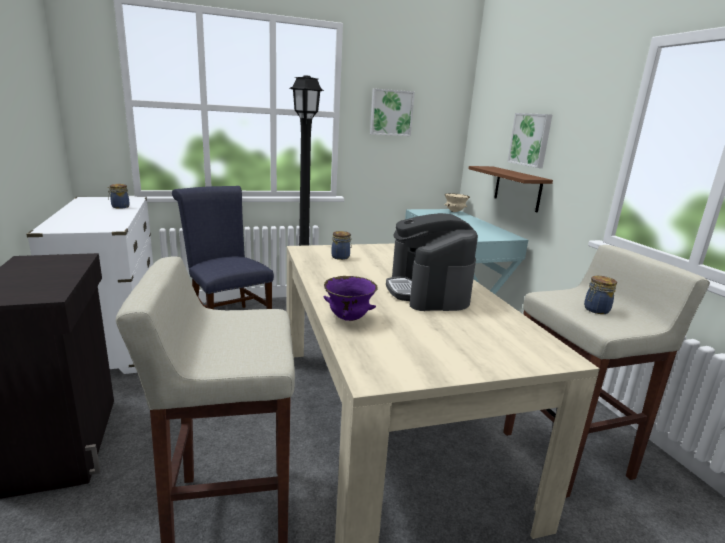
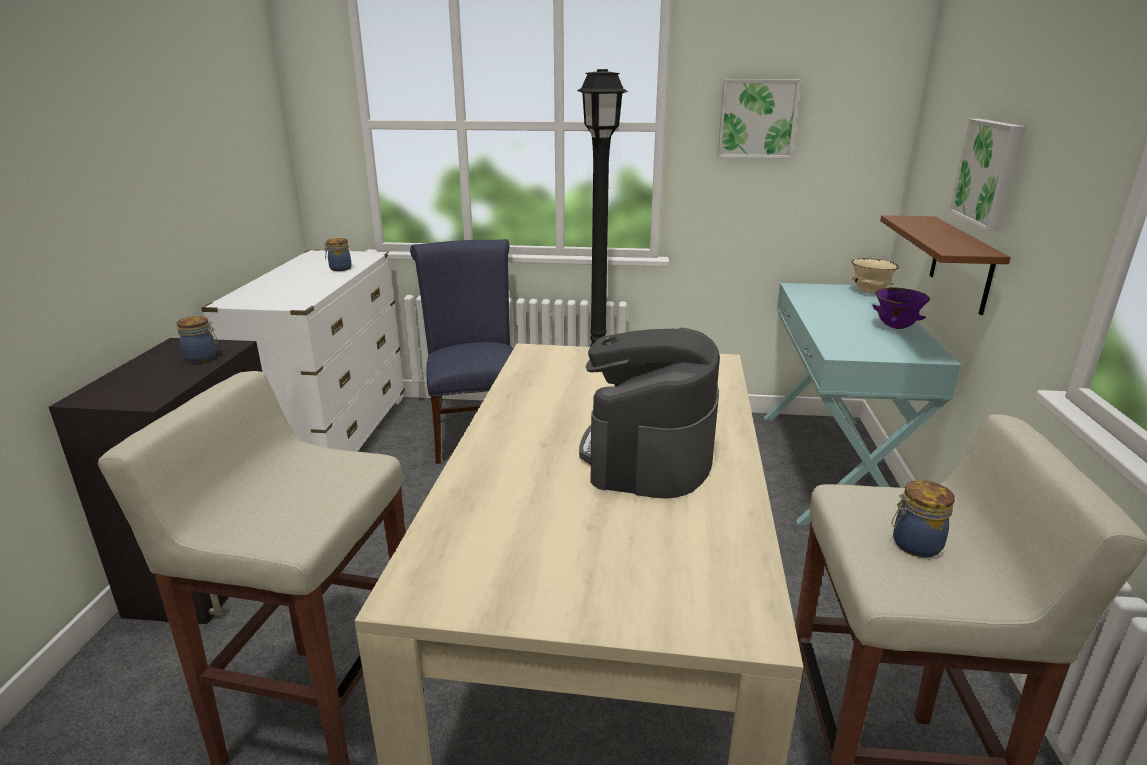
camera: 25 degrees right, 5 degrees up
(341, 257) = (576, 371): jar -> jar (202, 358)
(348, 318) = (476, 485): purple bowl -> purple bowl (895, 327)

